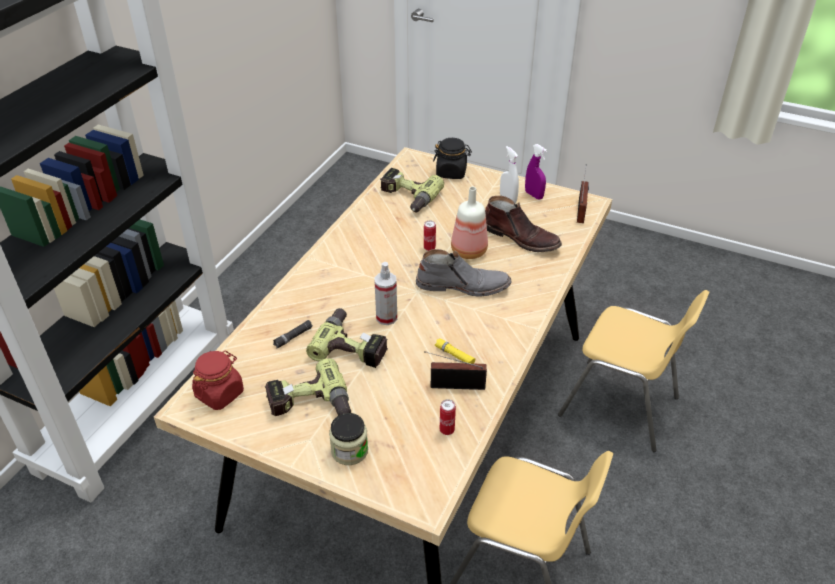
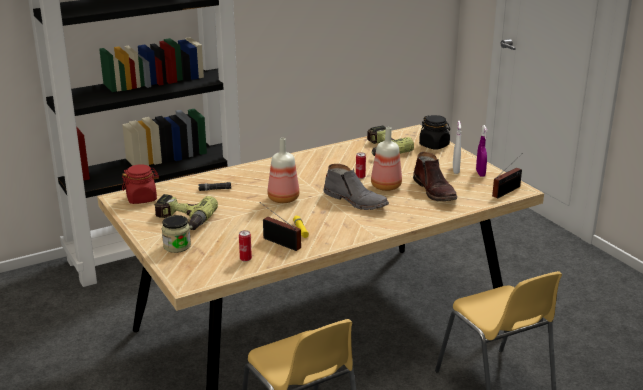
camera: 35 degrees right, 15 degrees down
(353, 345) = (244, 204): power drill -> none
(386, 317) = (283, 199): spray bottle -> bottle

